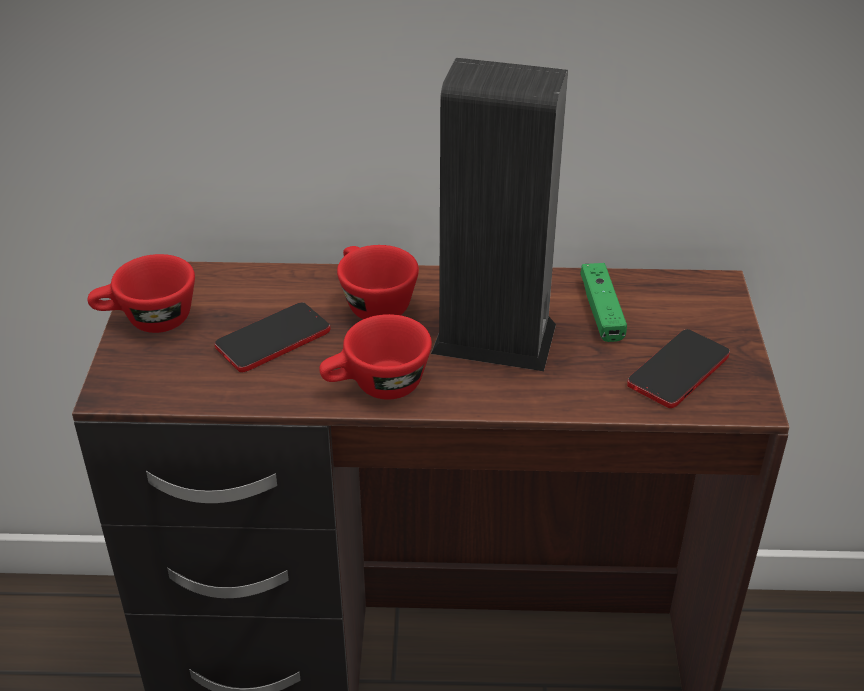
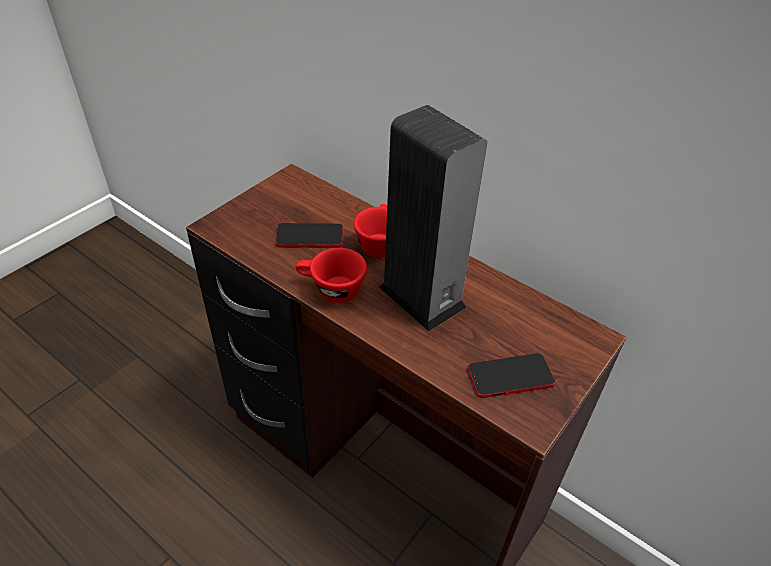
camera: 35 degrees right, 5 degrees up
(148, 321) = (264, 197): red cup -> none
(601, 310) = (503, 314): green game controller -> none

